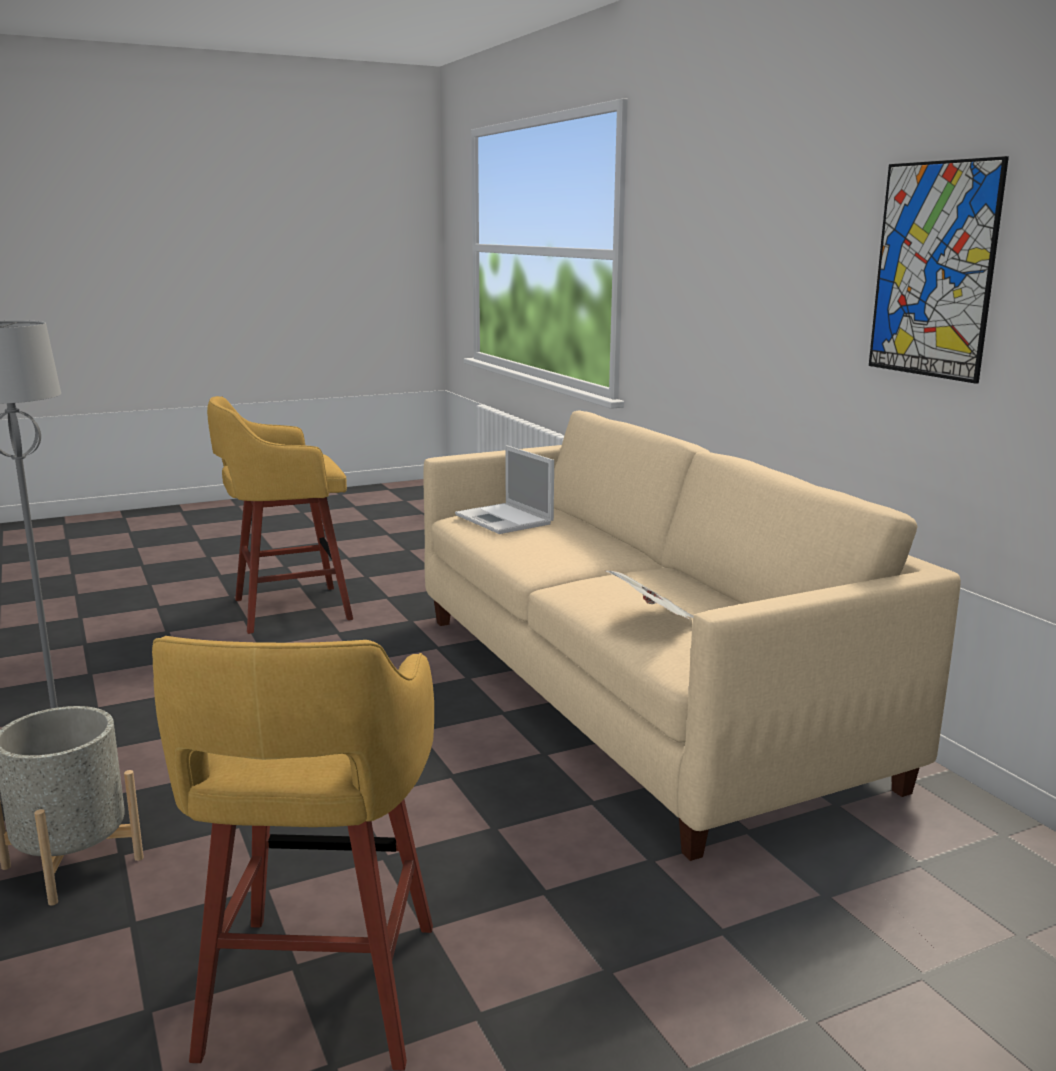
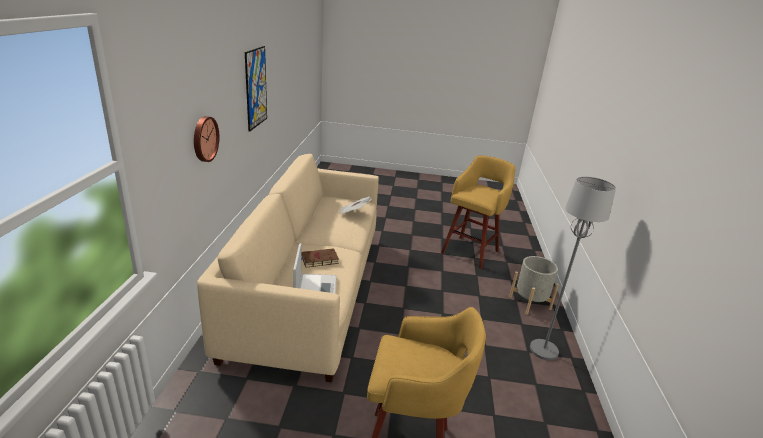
camera: 150 degrees left, 10 degrees up
(560, 542) = (318, 260): none -> brown book
(731, 298) = (204, 139): none -> wall clock

